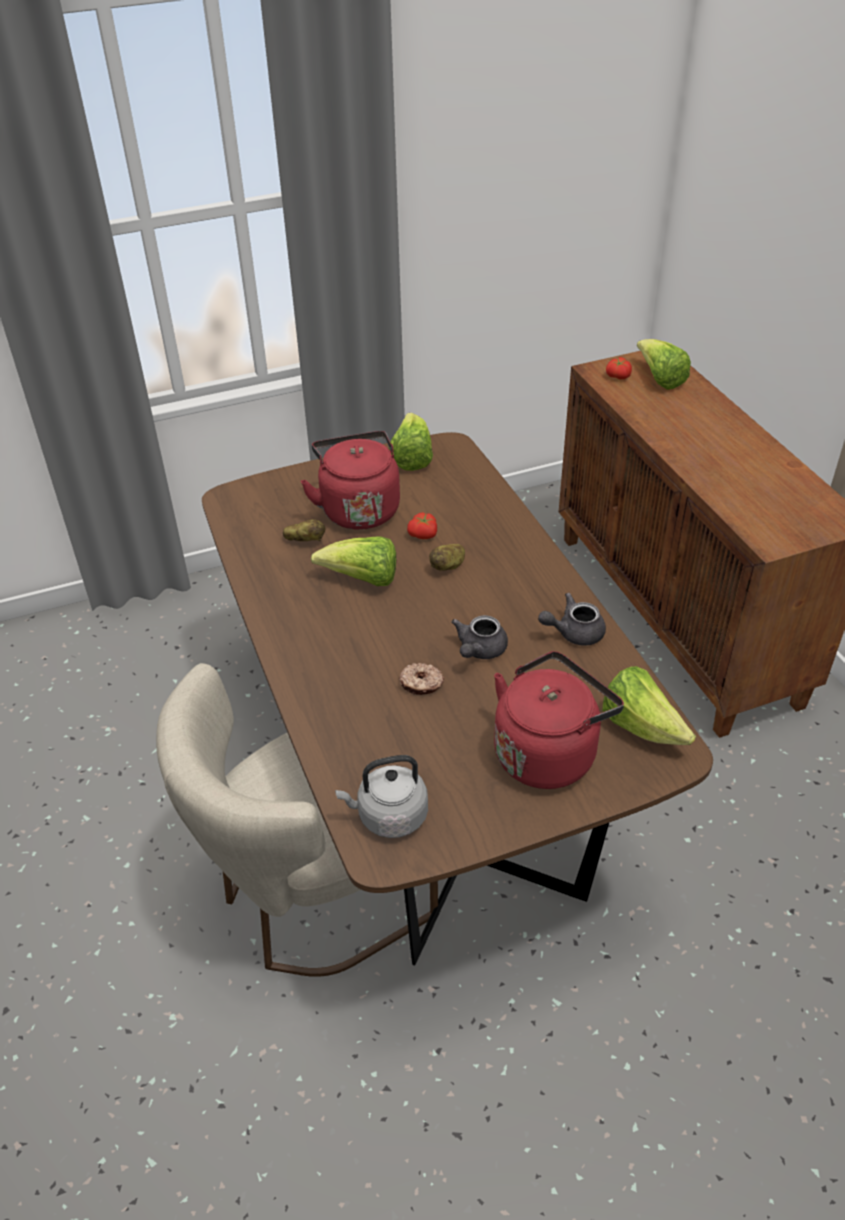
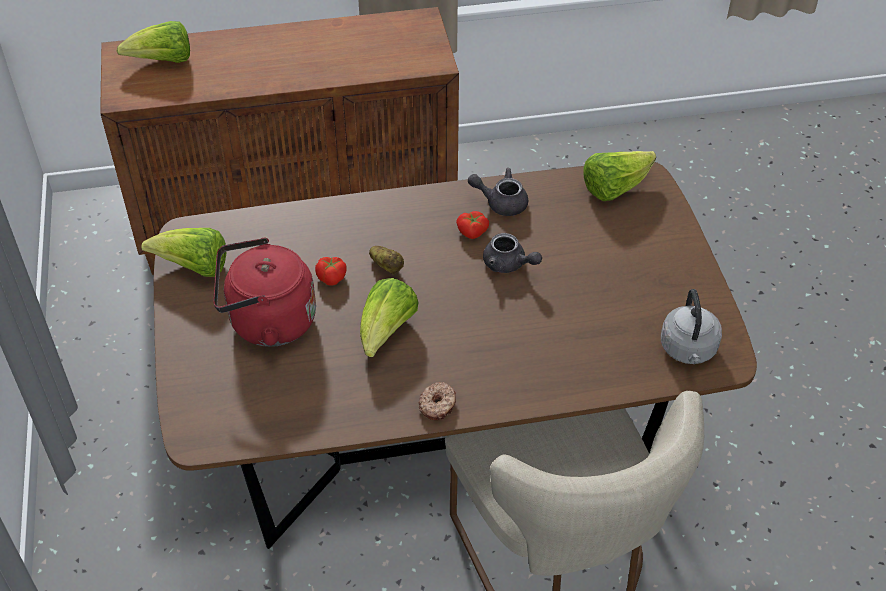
camera: 80 degrees left, 5 degrees up
(305, 540) = (306, 372): potato -> none
(421, 684) = (542, 309): donut -> donut (438, 405)
(548, 752) = (633, 244): red kettle -> none
(573, 632) = (501, 202): grey teapot -> grey teapot turned 105 degrees clockwise
(617, 376) = (141, 87): tomato -> tomato (472, 232)

